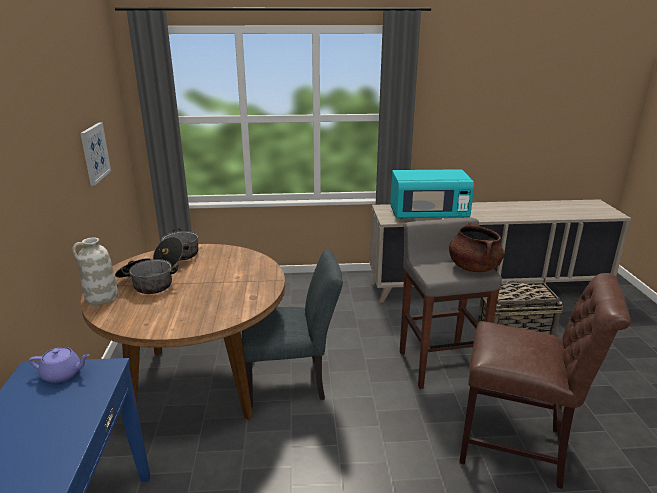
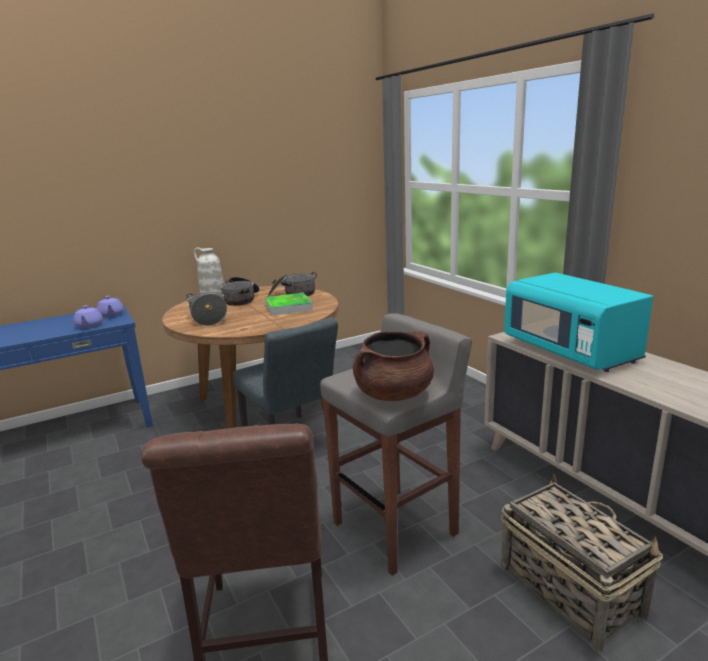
camera: 65 degrees right, 5 degrees down
(89, 395) = (89, 326): none -> purple teapot
(94, 153) = (301, 198): picture -> none
(185, 310) = (209, 317): none -> cooking pot
(217, 267) = (288, 307): none -> tray

